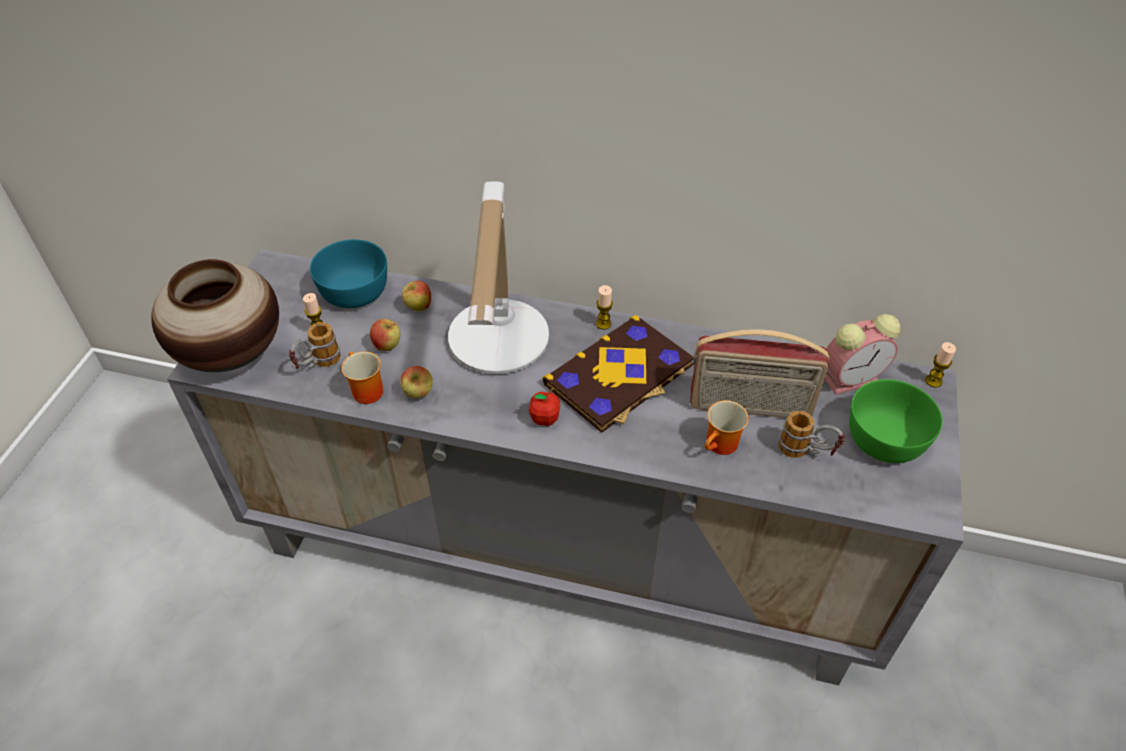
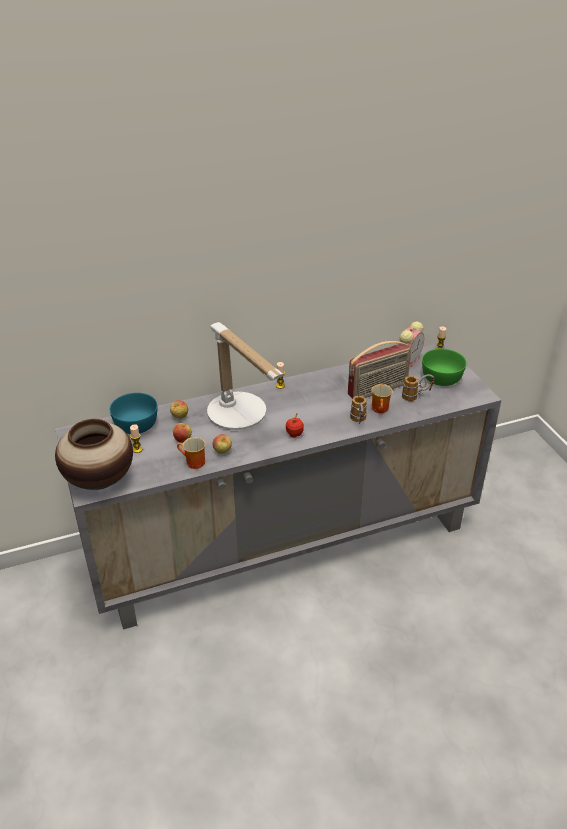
camera: 35 degrees left, 10 degrees down
(318, 365) = (155, 463): mug -> mug (359, 422)
(620, 376) = (310, 403): book -> none

